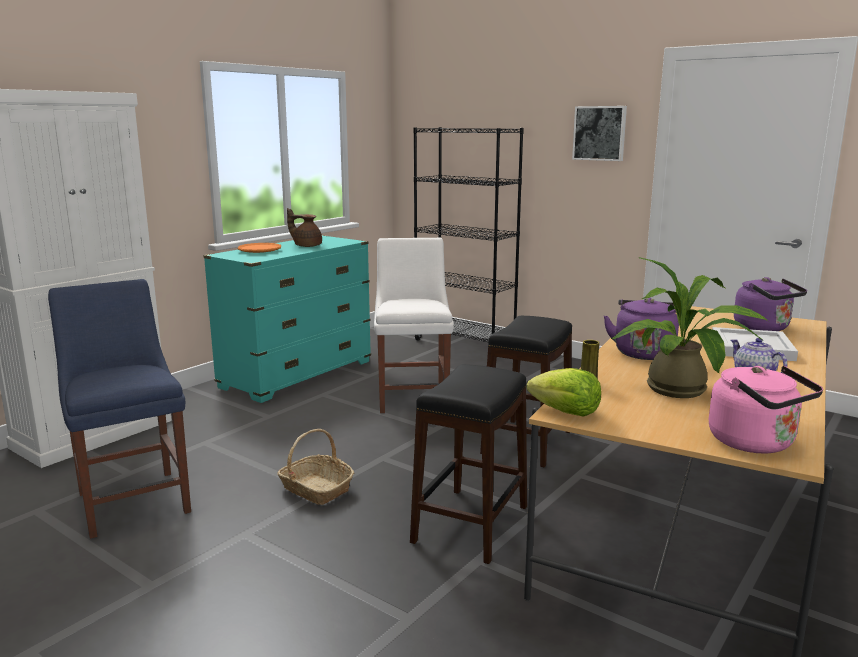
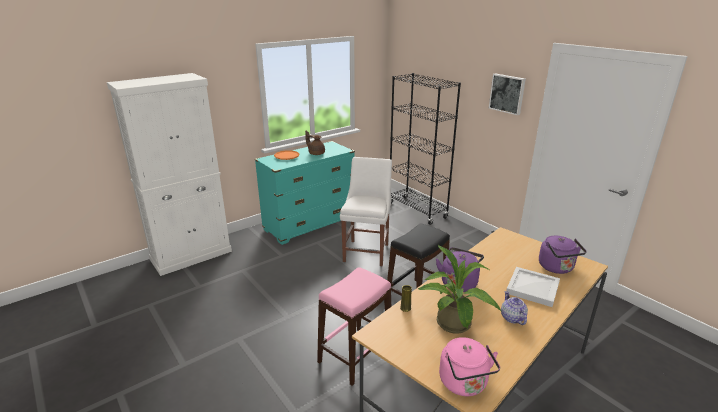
camera: 15 degrees right, 10 degrees up
(133, 499) = (195, 305): blue chair -> none
(315, 489) = (285, 314): basket -> none
(470, 524) = (355, 355): black stool -> pink stool
(565, 412) = (375, 334): lettuce -> none

